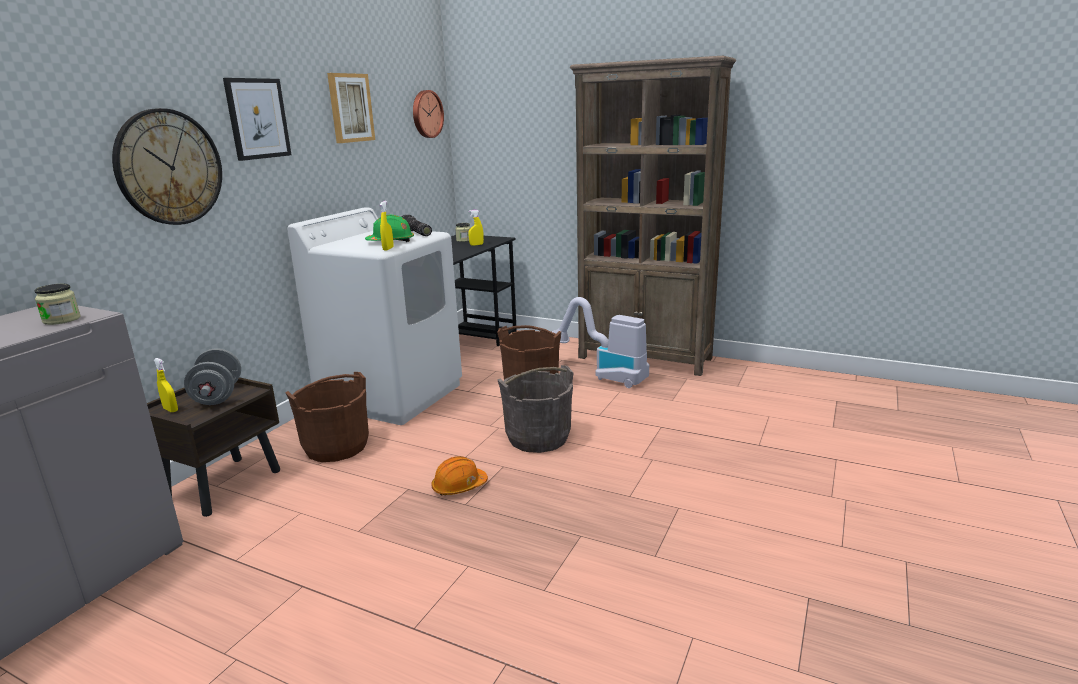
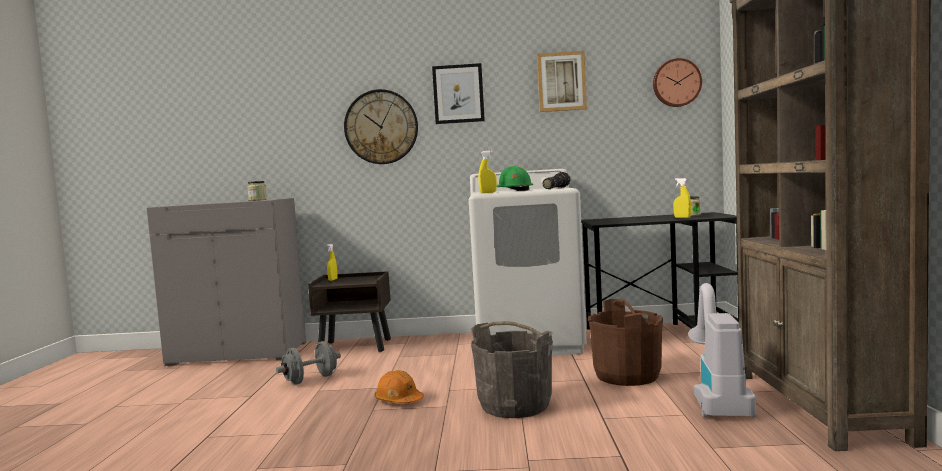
camera: 65 degrees right, 15 degrees down
(218, 396) = (358, 280): grey dumbbell -> grey dumbbell (310, 379)
(336, 447) = (427, 353): brown bucket -> none

